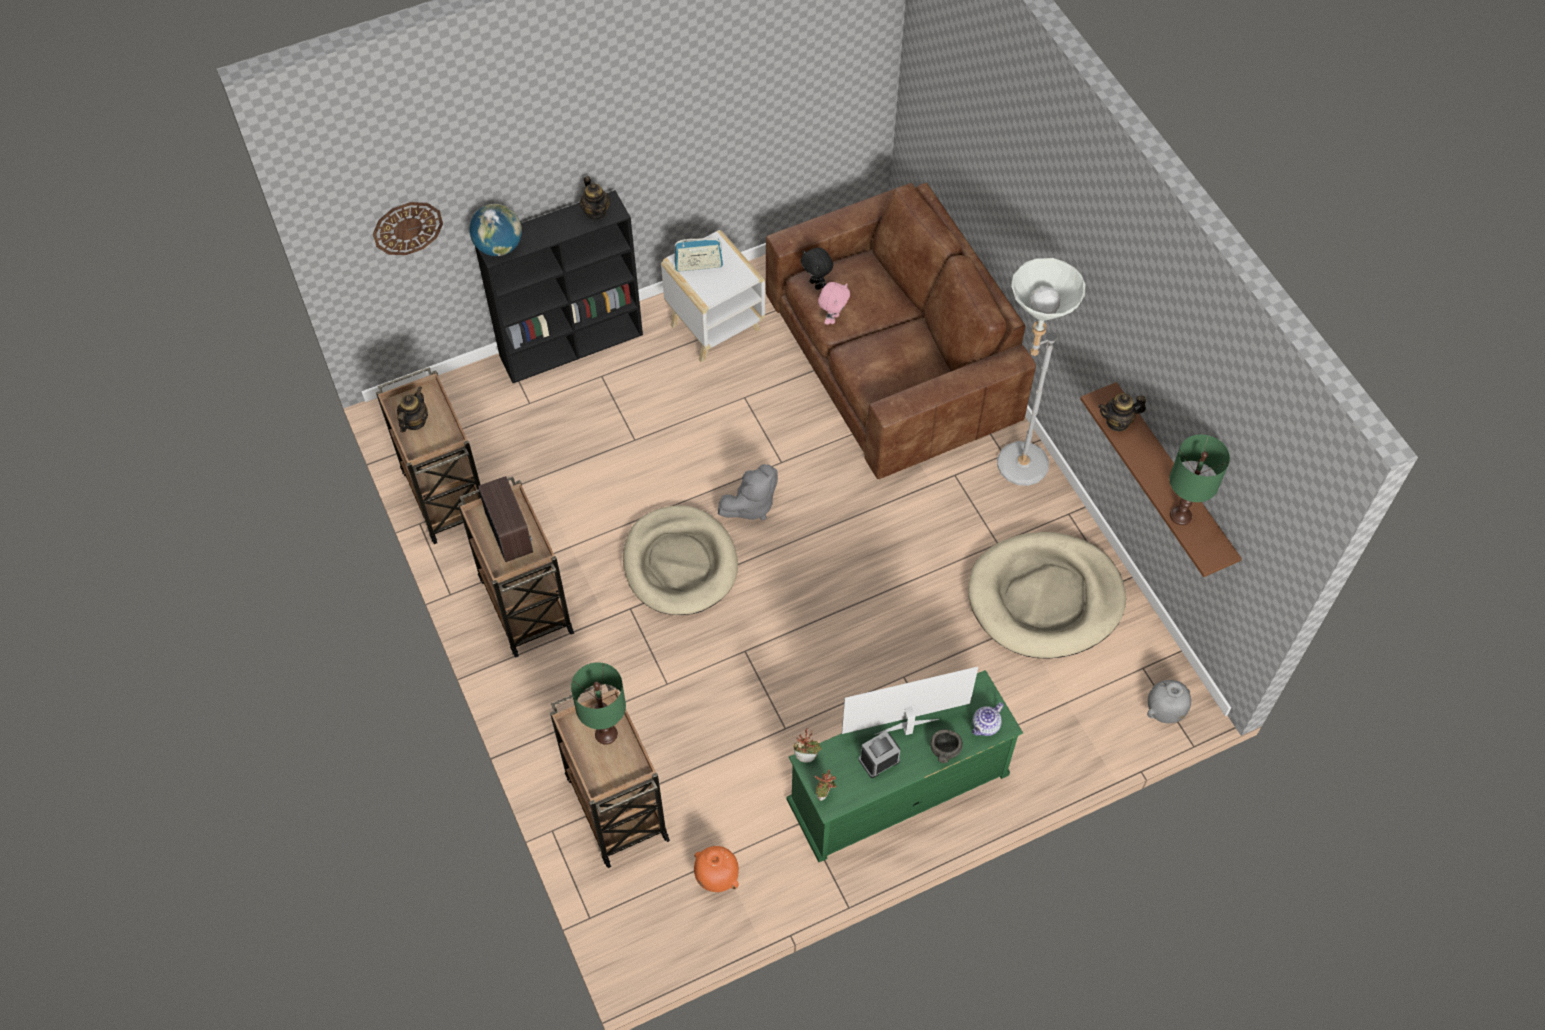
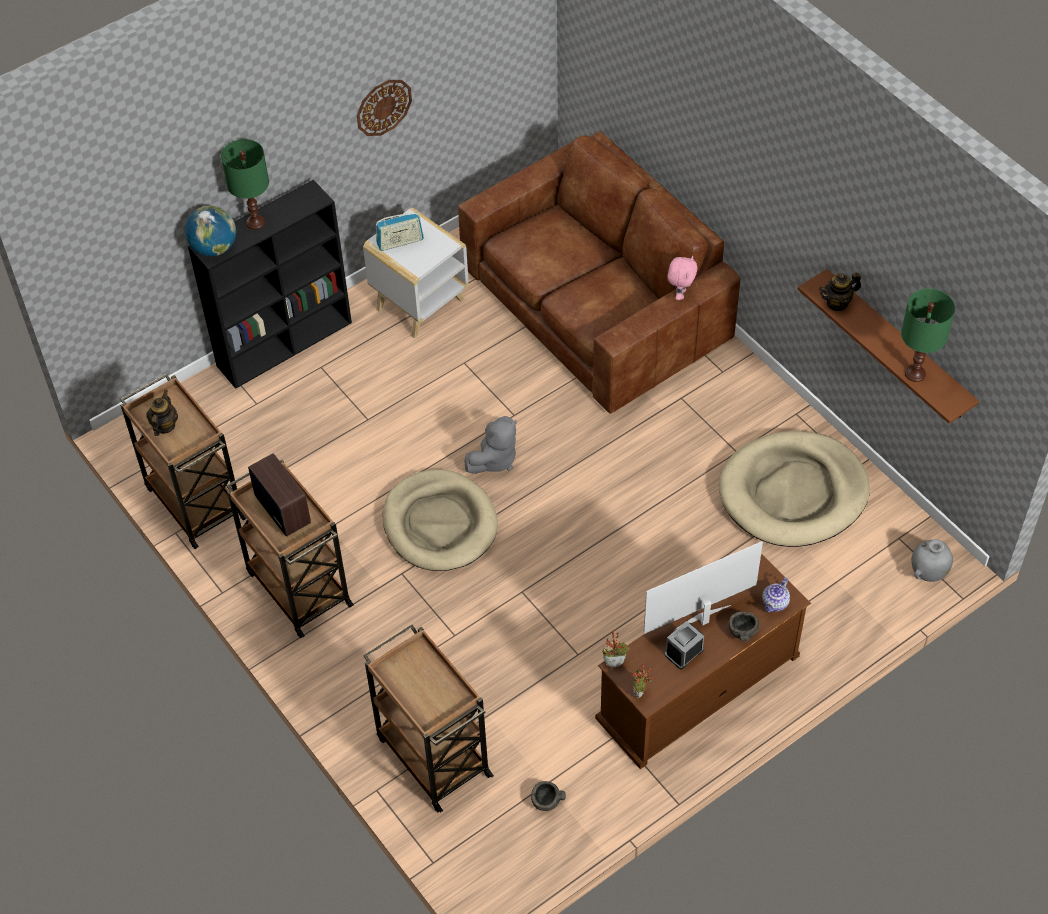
camera: 10 degrees left, 5 degrees down
(407, 227) = (127, 240): wall clock -> wall clock (383, 107)
(596, 212) = (300, 201): teapot -> none
(606, 733) = (422, 673): green table lamp -> green table lamp (255, 222)
(716, 877) = (546, 801): orange vase -> grey bowl
(816, 284) = (514, 243): black plush toy -> none
(833, 318) = (537, 270): pink plush toy -> pink plush toy (680, 294)
(897, 789) = (698, 689): green tv stand -> brown tv stand
(1012, 468) = (733, 382): grey floor lamp -> none

